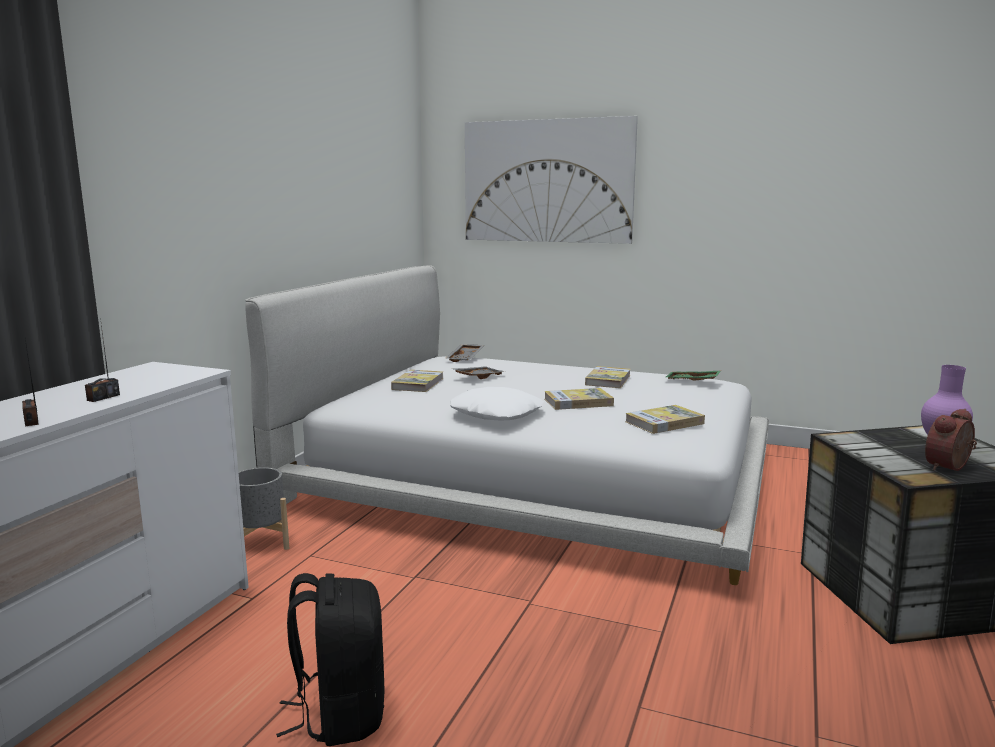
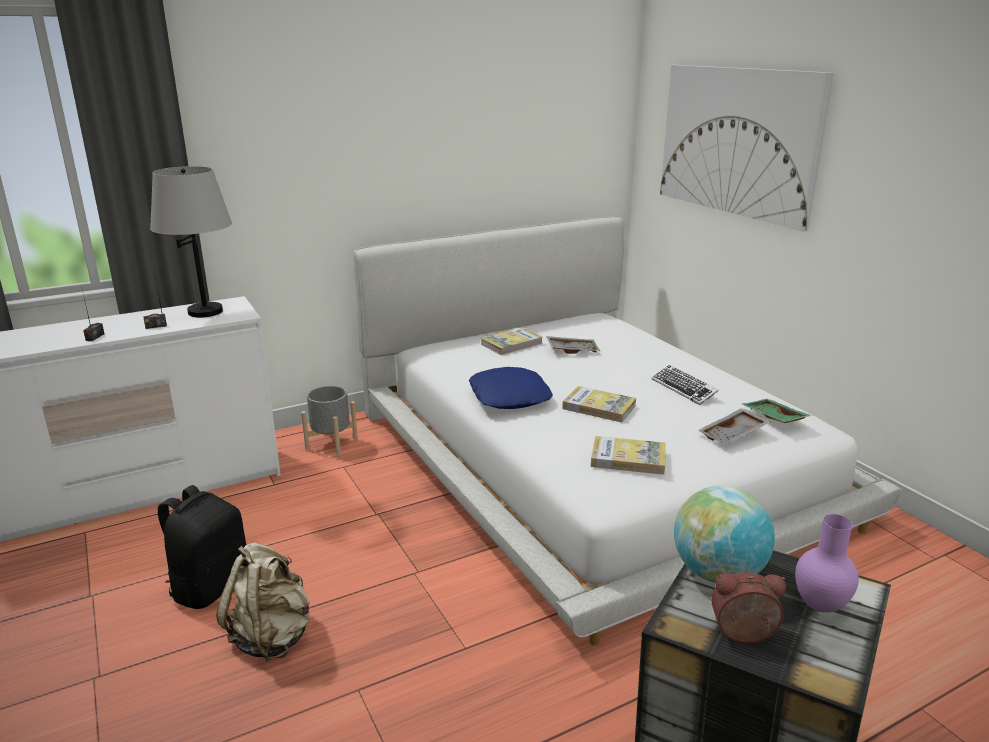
camera: 40 degrees right, 10 degrees up
(138, 377) = (205, 311): none -> grey table lamp
(466, 358) = (608, 323): grey tray -> grey tray (733, 435)
(489, 715) = (272, 636): none -> beige backpack
(497, 413) = (510, 397): white pillow -> blue pillow
(608, 380) = (684, 389): book -> keyboard
(869, 448) = (718, 573): none -> globe

